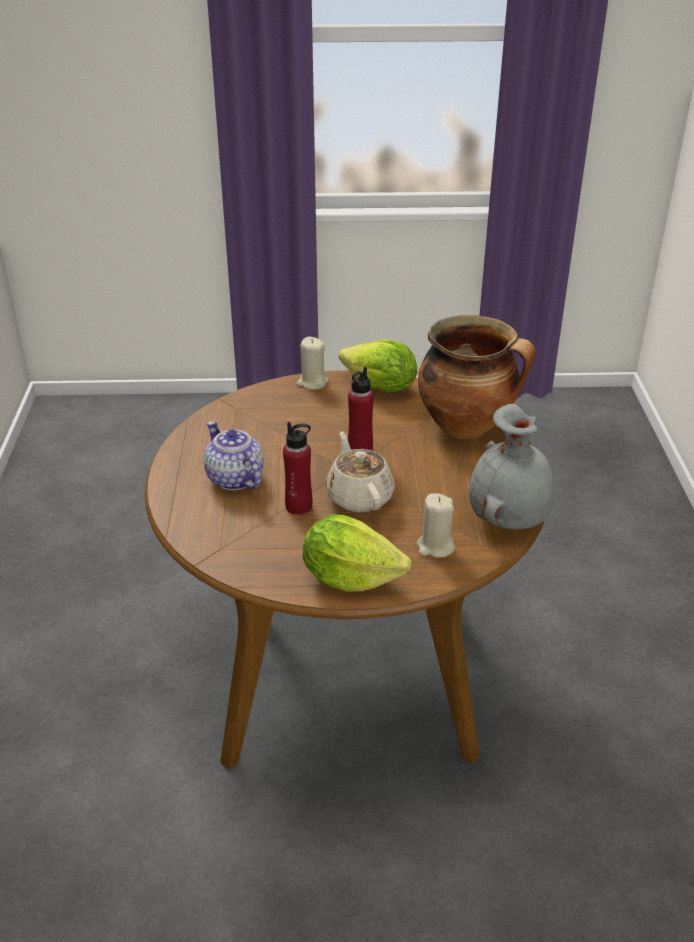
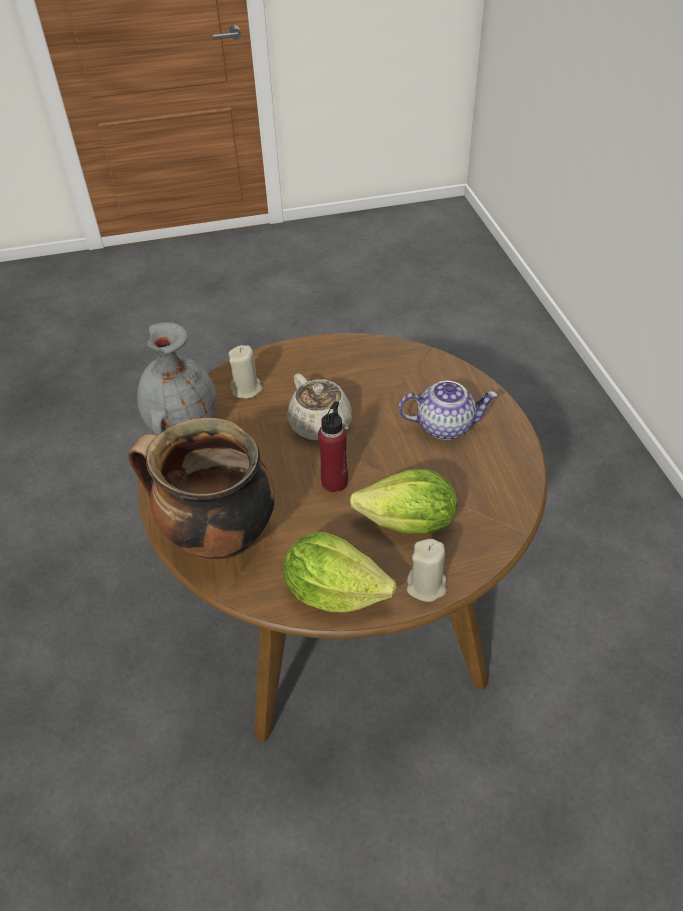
camera: 170 degrees right, 10 degrees up
(234, 478) = (445, 426): teapot -> teapot turned 45 degrees counterclockwise
(299, 506) = (372, 407): red bottle -> none
(350, 577) = (310, 355): lettuce -> lettuce (409, 524)

